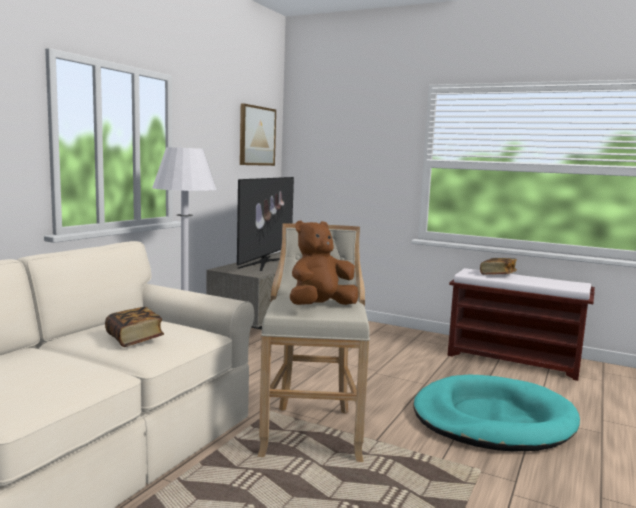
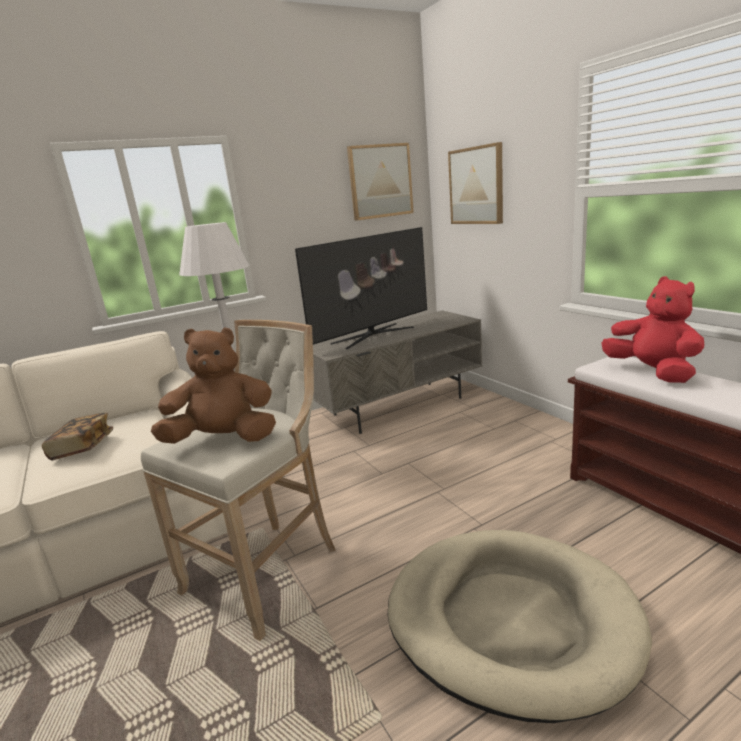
camera: 35 degrees right, 10 degrees up
(334, 151) = (476, 186): none -> picture
(492, 419) = (510, 620): turquoise dog bed -> beige dog bed
(497, 275) = (652, 372): book -> red plush toy

